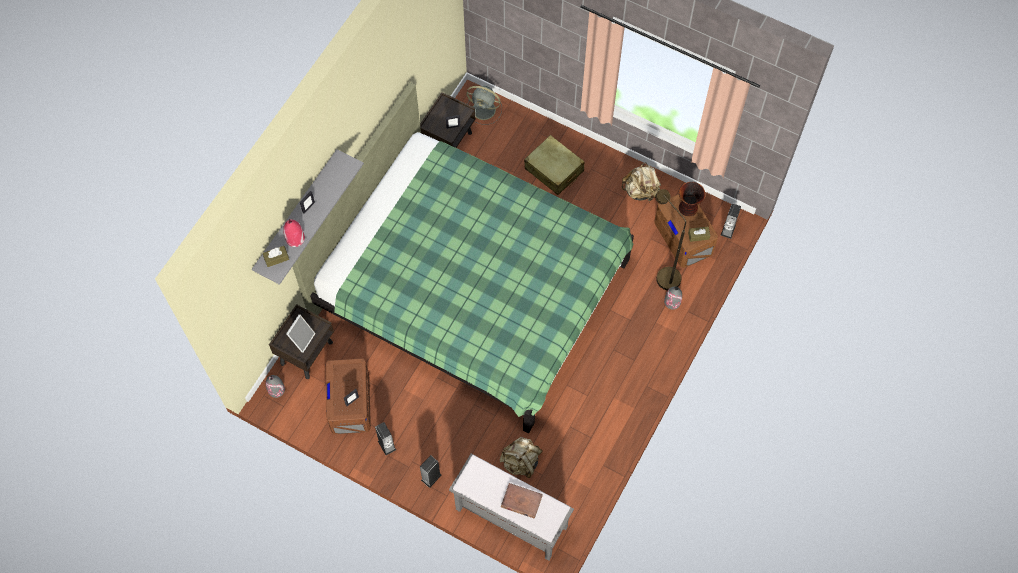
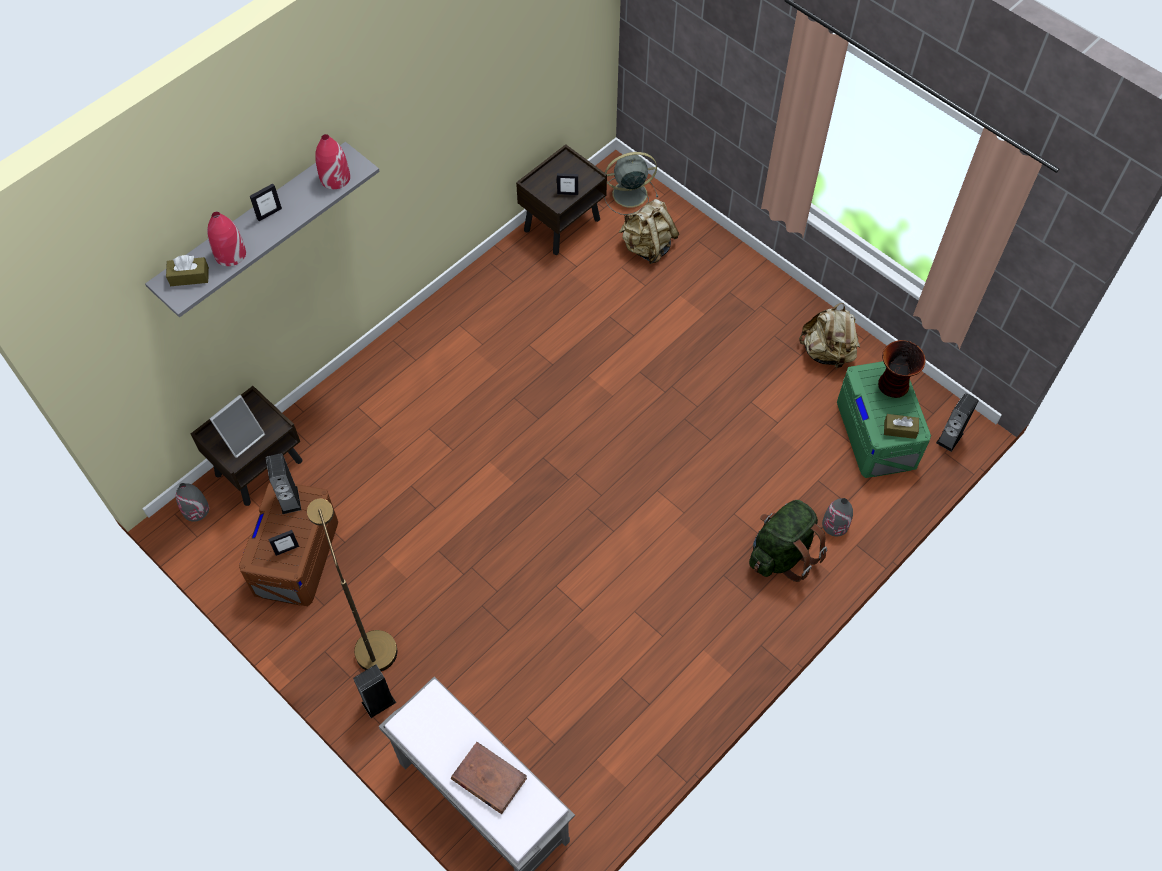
camera: 15 degrees right, 5 degrees down
(339, 174) = (334, 178): none -> red vase
(386, 445) = (328, 634): speaker -> speaker (289, 500)
(471, 289) = (531, 434): green bed -> none
(485, 110) = (628, 194): grey fan -> grey fan turned 135 degrees clockwise
(521, 462) = (526, 714): beige backpack -> beige backpack (647, 247)
(554, 170) = (704, 295): beige suitcase -> none
(645, 327) = (782, 553): none -> green backpack
(663, 274) = (831, 480): brown floor lamp -> brown floor lamp (371, 642)
(683, 237) = (876, 433): brown storage box -> green storage box

